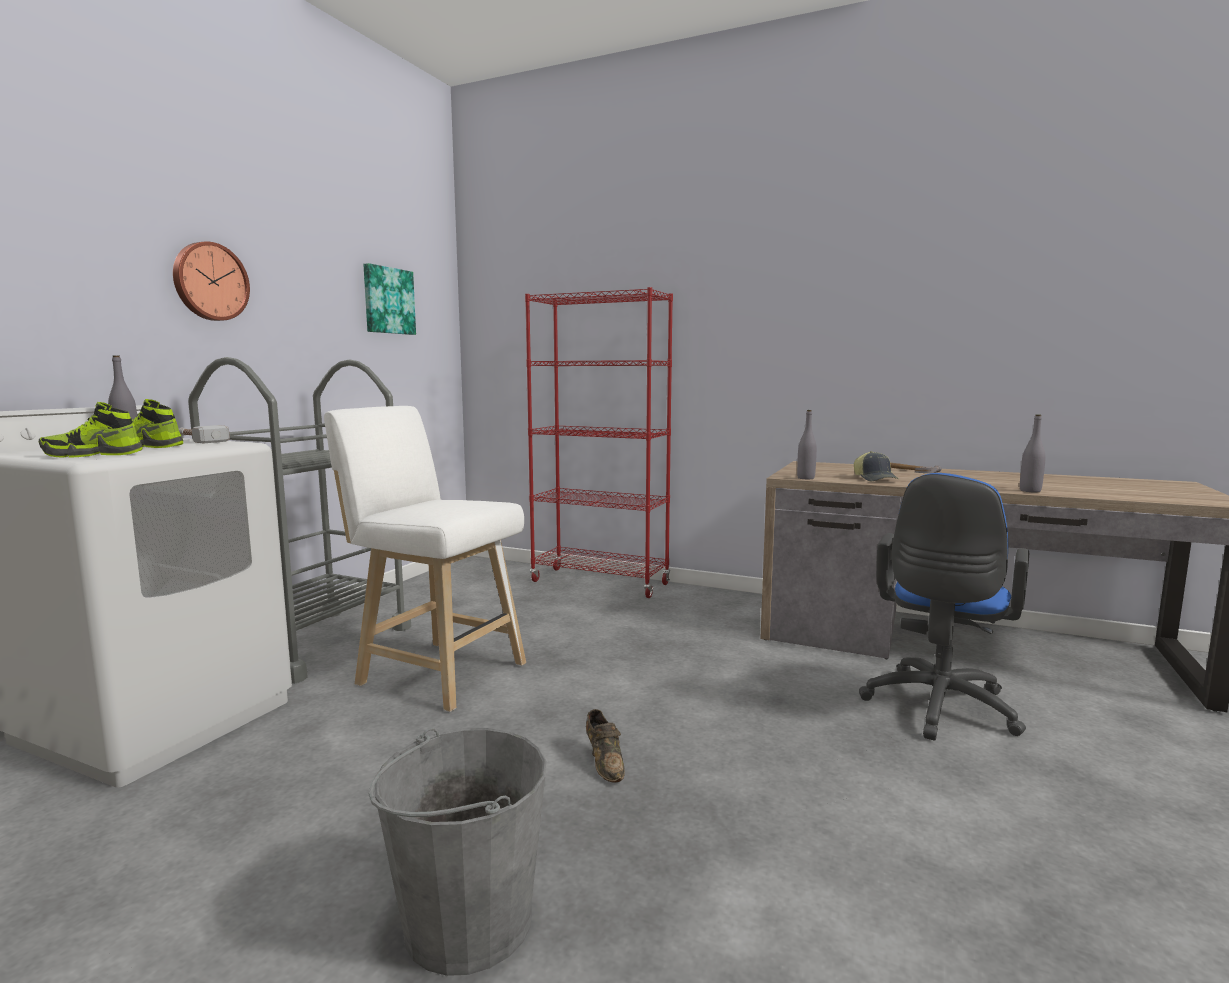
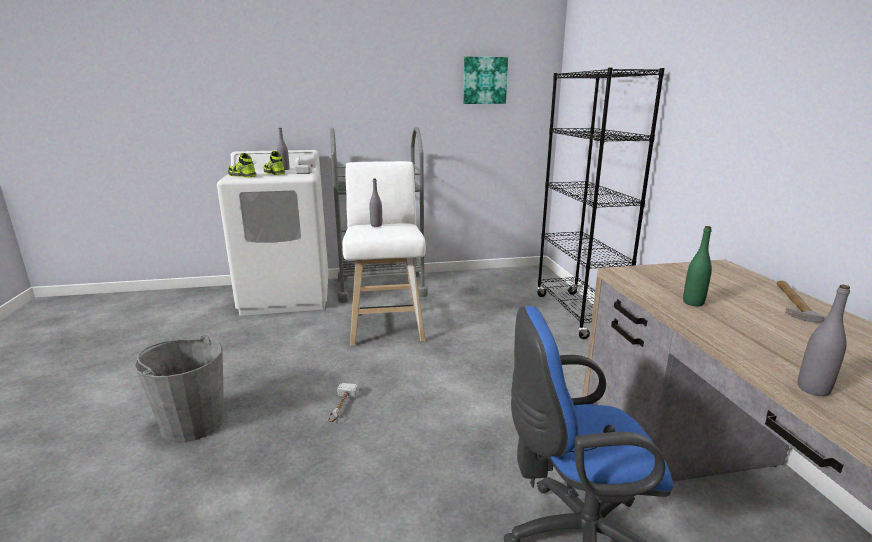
camera: 55 degrees right, 10 degrees up
(209, 282) = (352, 82): wall clock -> none
(600, 583) = (577, 314): red bookcase -> black bookcase
(605, 762) = (341, 407): brown shoe -> hammer
(806, 478) = (628, 278): grey bottle -> grey bottle (376, 225)
(875, 479) = (693, 303): cap -> green bottle

